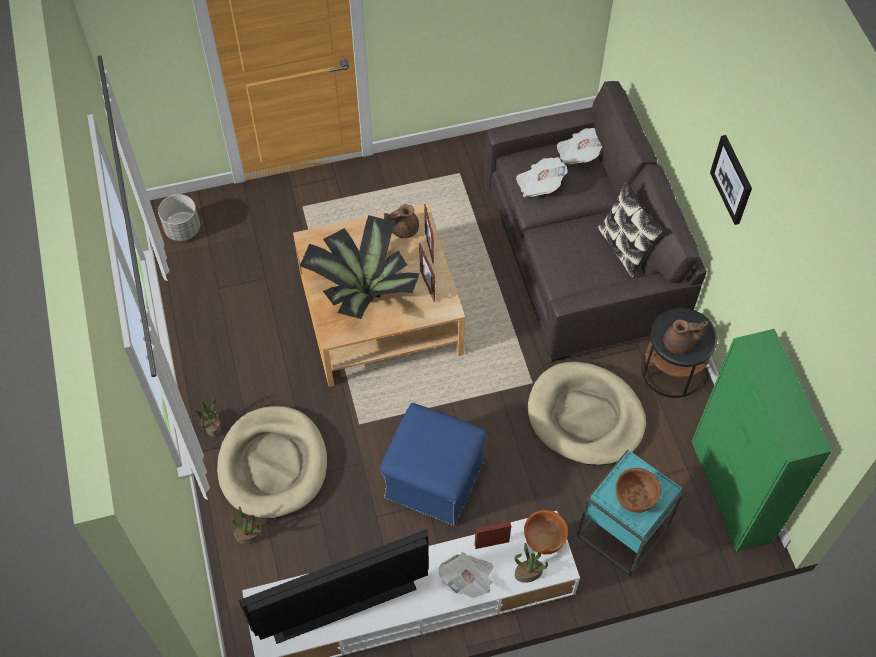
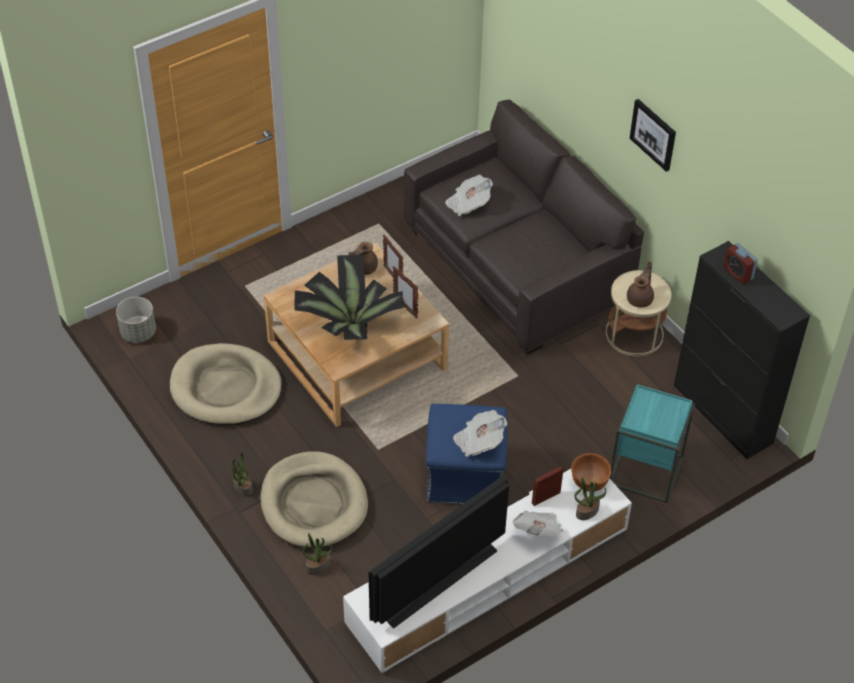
camera: 20 degrees left, 10 degrees down
(579, 154) = (492, 171): newspaper -> newspaper (479, 441)
(585, 416) = (575, 390): beige dog bed -> beige dog bed (226, 388)
(624, 248) = (563, 235): pillow -> none
(634, 499) = (657, 419): brown bowl -> none
(672, 370) = (634, 334): black side table -> beige side table
(679, 343) = (640, 298): brown teapot -> brown teapot turned 45 degrees counterclockwise
(731, 491) = (723, 414): green cabinet -> black cabinet
(768, 373) = (738, 273): none -> alarm clock

